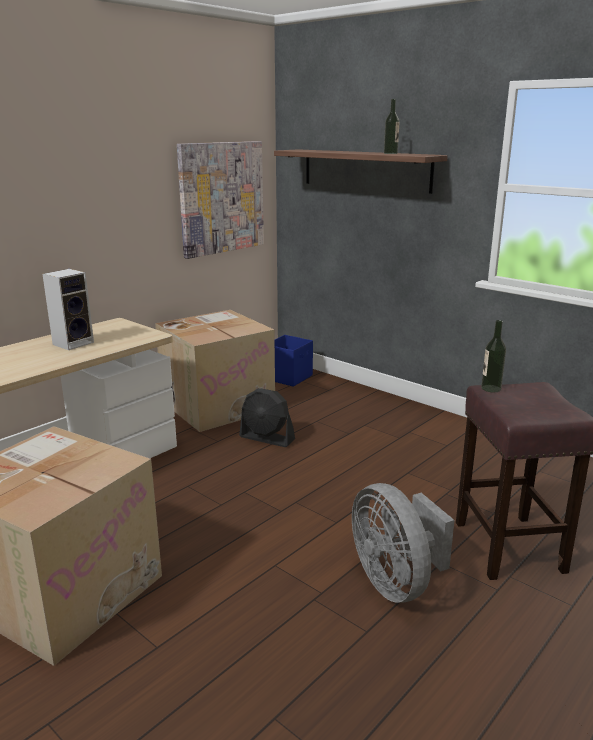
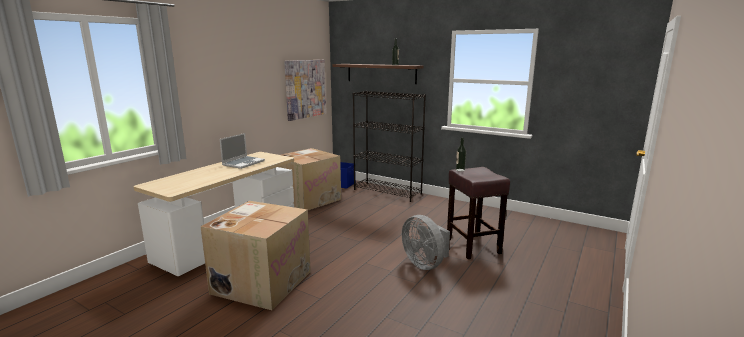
camera: 10 degrees left, 5 degrees down
(74, 343) = (243, 163): speaker -> laptop
(267, 438) = (341, 212): black fan -> none
(367, 399) = (388, 192): none -> black bookcase

